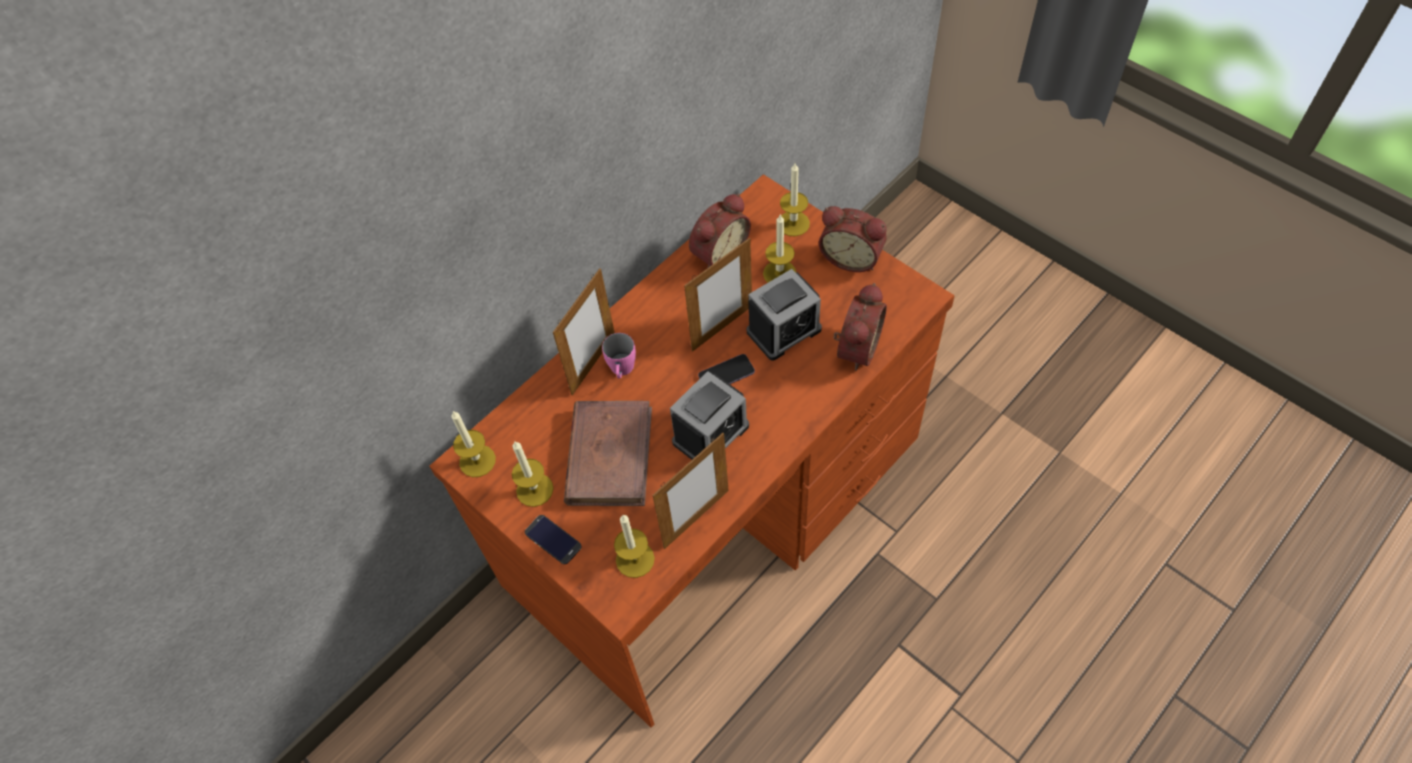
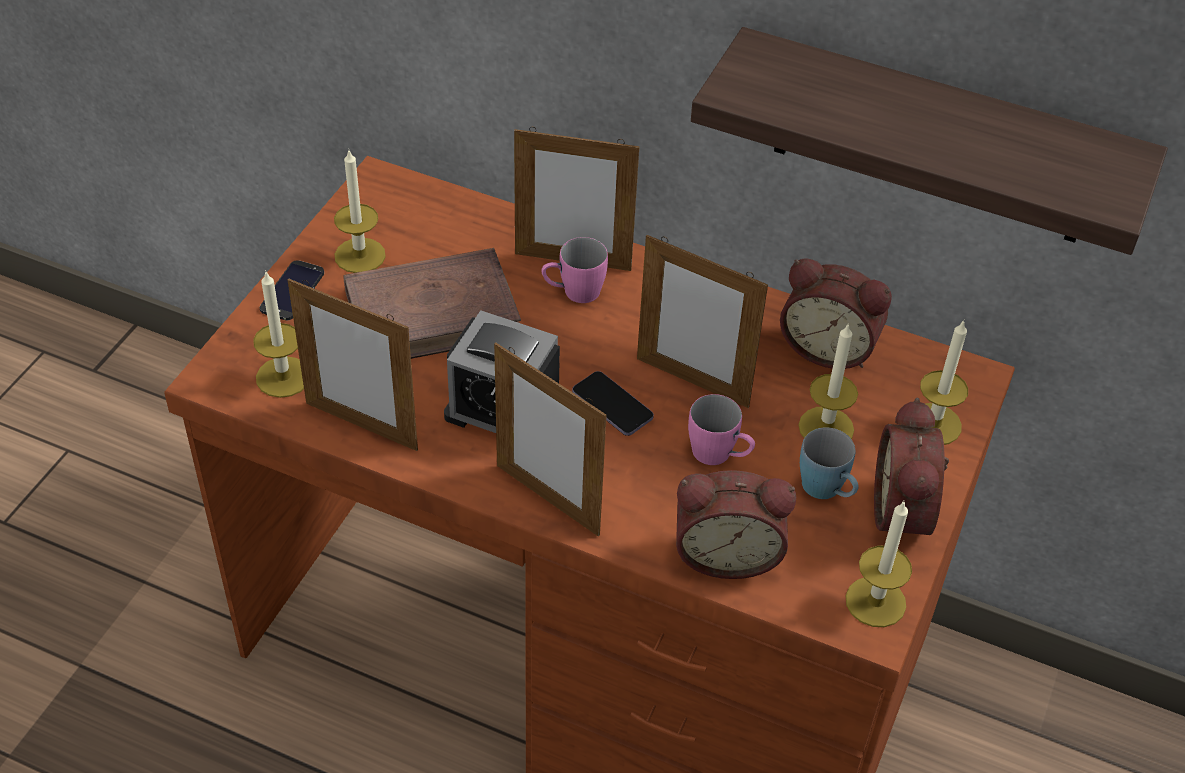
camera: 65 degrees right, 10 degrees down
(477, 461) = (385, 193): candle -> candle (875, 602)
(694, 113) = (934, 140): none -> shelf
(783, 330) = (719, 455): alarm clock -> pink mug
(790, 427) = (547, 499): none -> picture frame
(826, 287) = (827, 491): none -> blue mug

